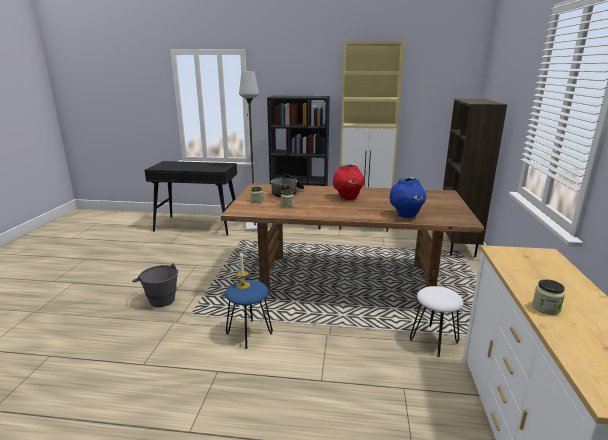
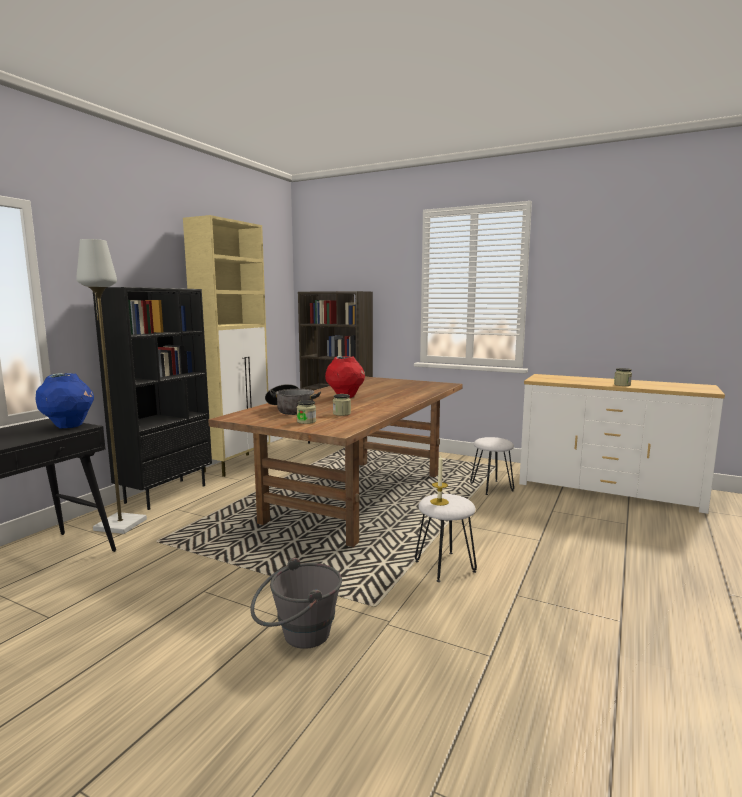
camera: 70 degrees left, 10 degrees down
(249, 333) = (445, 566): blue stool -> white stool
(406, 215) = (420, 391): blue vase -> blue vase (68, 426)

